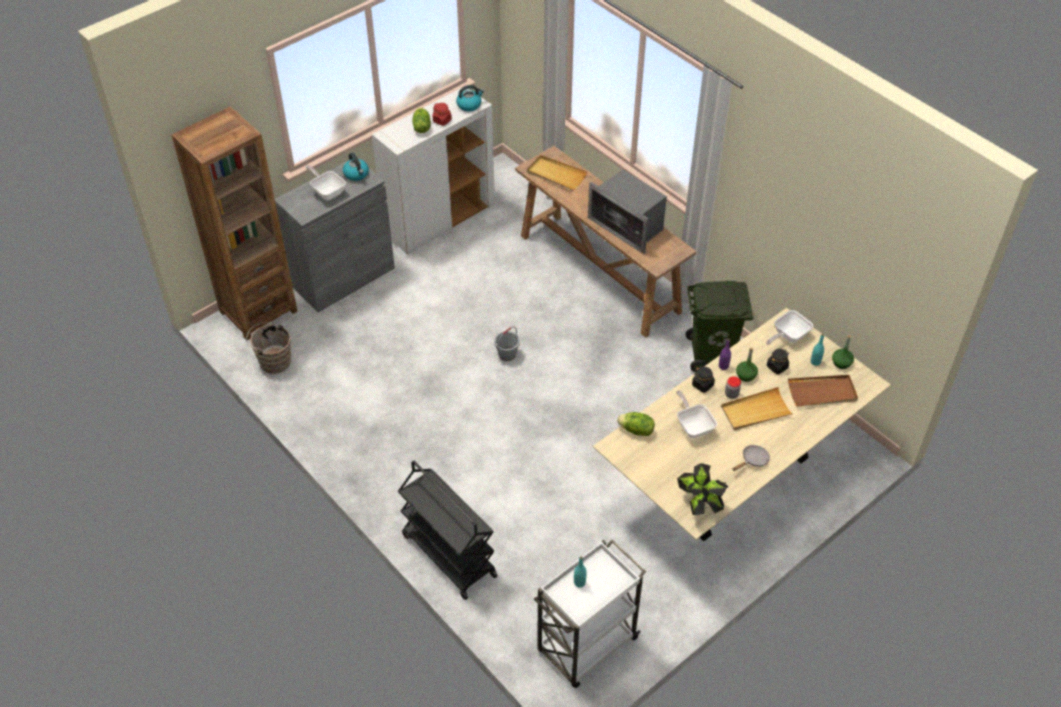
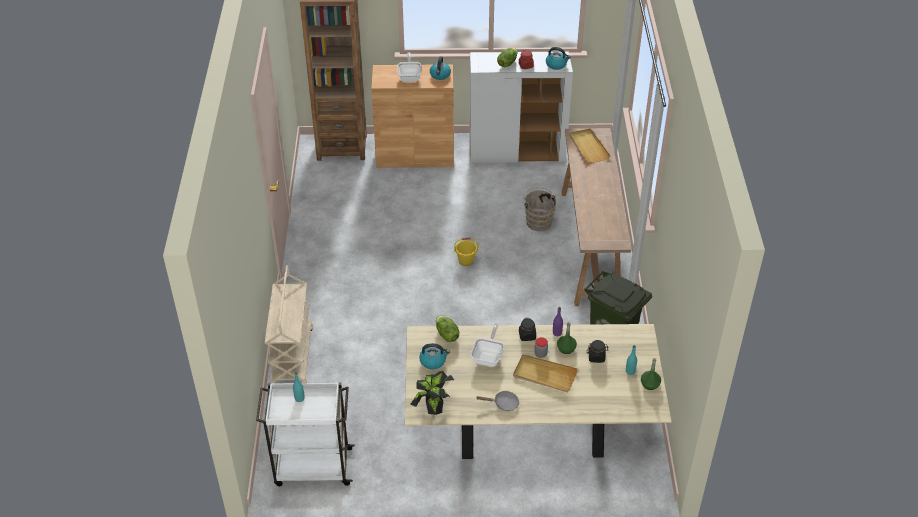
camera: 40 degrees right, 5 degrees down
(273, 361) = (319, 181): brown bucket -> brown bucket (538, 221)
(343, 277) = (415, 155): grey cabinet -> brown cabinet
(448, 555) = (292, 356): black cart -> beige cart
(507, 354) = (466, 261): grey bucket -> yellow bucket
(628, 226) = (600, 206): microwave -> none
(653, 462) = (433, 361): none -> kettle
(788, 336) = (630, 343): frying pan -> none
(822, 392) = (610, 394): brown tray -> none

